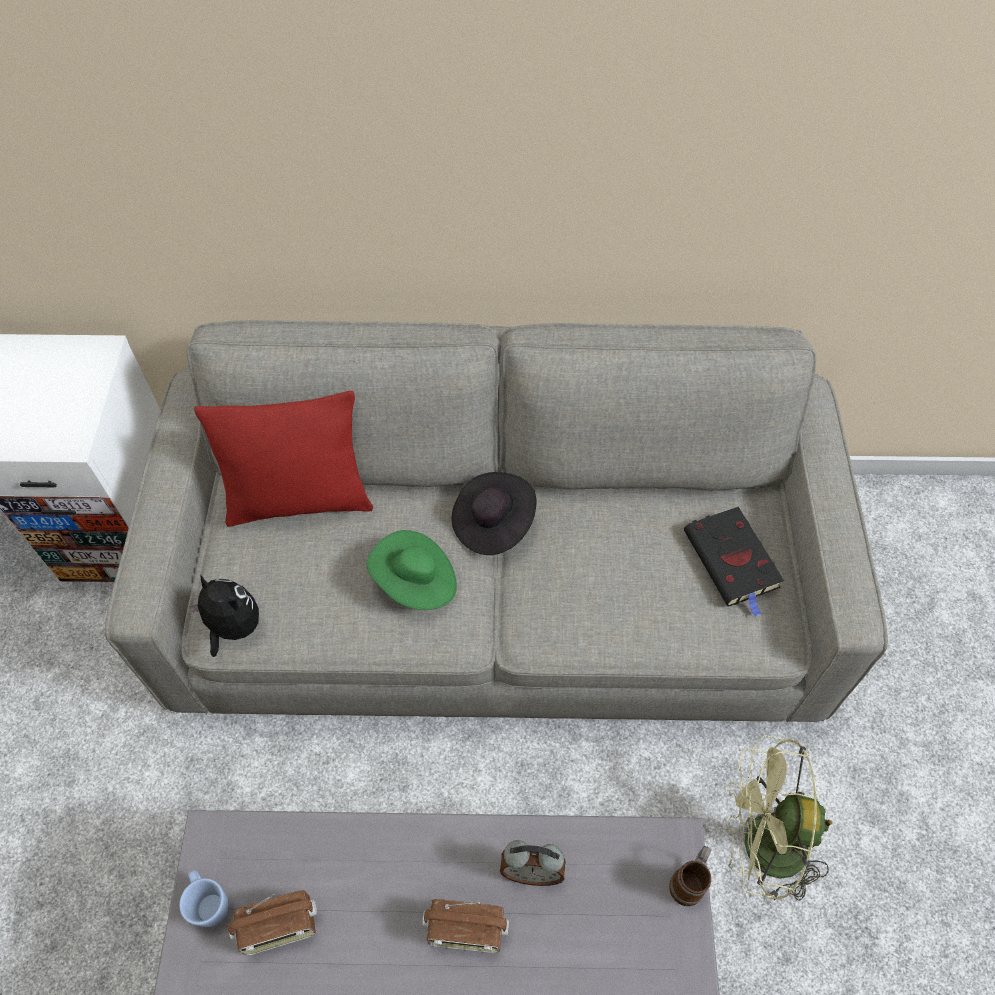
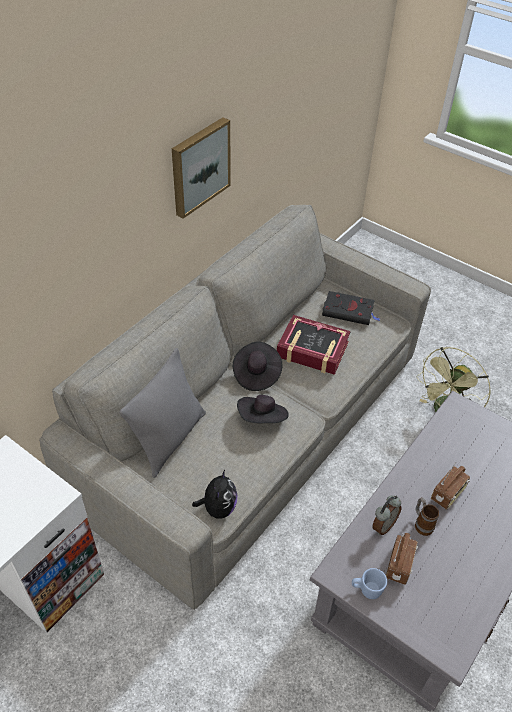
camera: 55 degrees left, 10 degrees down
(233, 627) = (218, 508): plush toy -> plush toy turned 120 degrees clockwise
(300, 501) = (170, 439): red pillow -> grey pillow
(416, 582) = (262, 418): green hat -> black hat
(532, 871) = (437, 457): alarm clock -> alarm clock (383, 525)
(578, 149) = (199, 166): none -> picture
(600, 563) = (312, 350): none -> book
(689, 881) = (475, 410): mug -> mug (422, 524)

